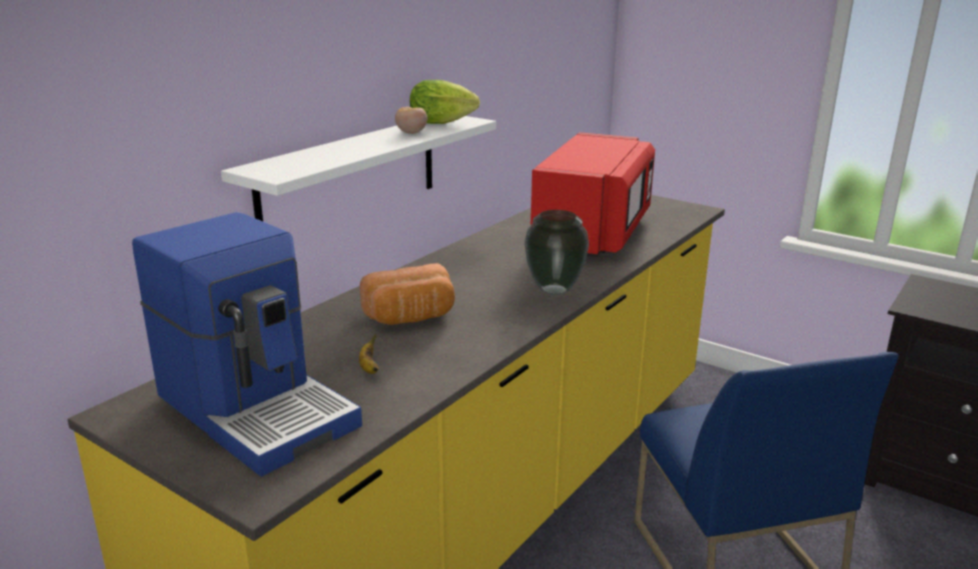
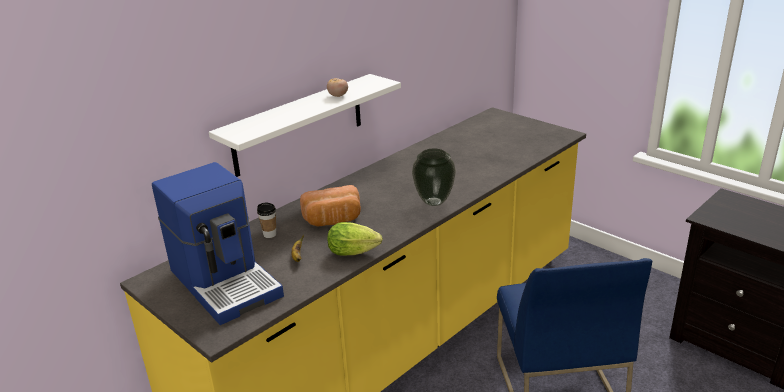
camera: 10 degrees right, 5 degrees up
(315, 339) = (270, 234): none -> cup
(445, 123) = (364, 85): lettuce -> lettuce (356, 252)
(593, 233) = (478, 154): red microwave -> none

